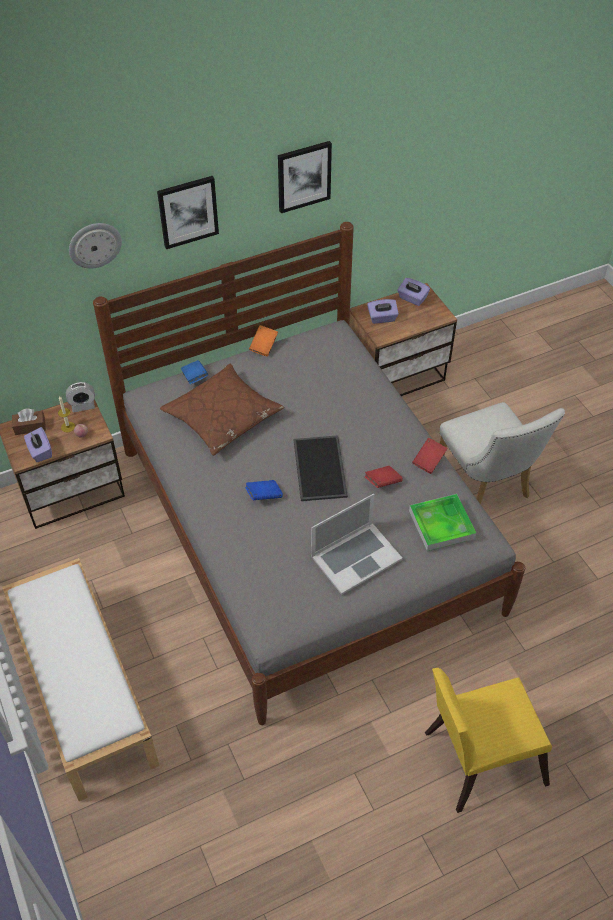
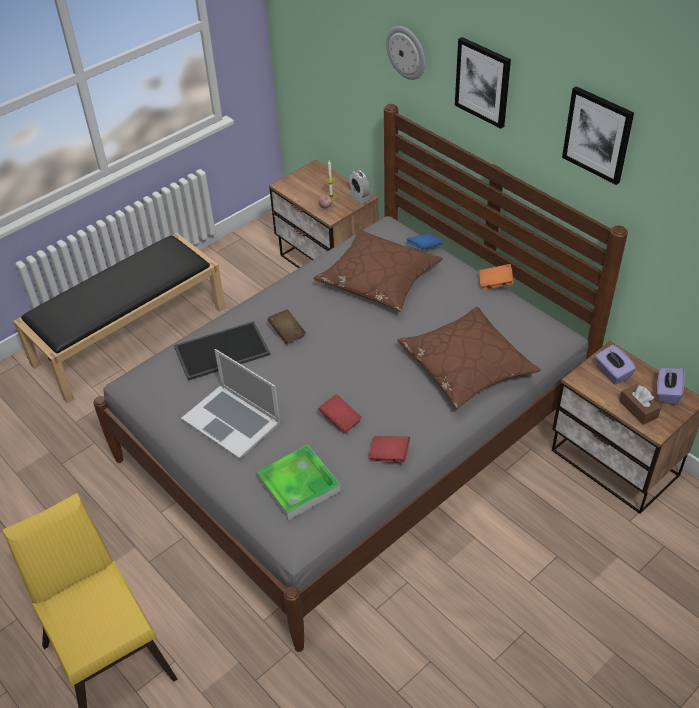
camera: 75 degrees right, 5 degrees down
(30, 427) = (321, 177): brown tissue box -> brown tissue box (638, 409)
(40, 451) = (296, 190): purple tissue box -> none
(83, 689) = (131, 334): white bench -> black bench
(264, 495) = (287, 333): blue book -> brown book
(321, 469) = (339, 366): tray -> tray (221, 352)
(352, 390) = (466, 366): none -> brown pillow
(486, 486) = (485, 594): white chair -> none

